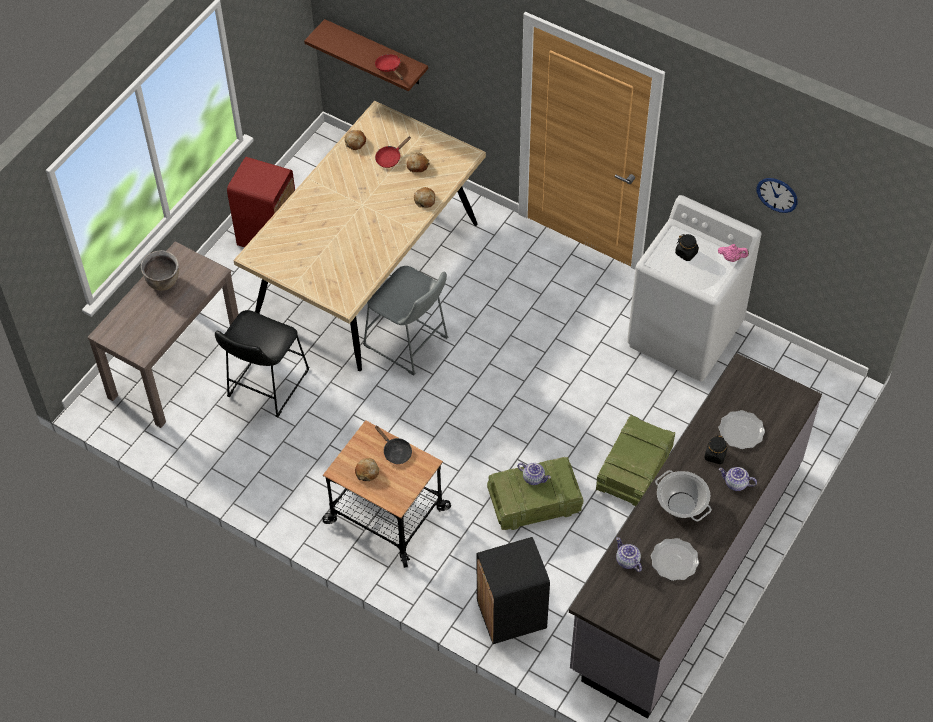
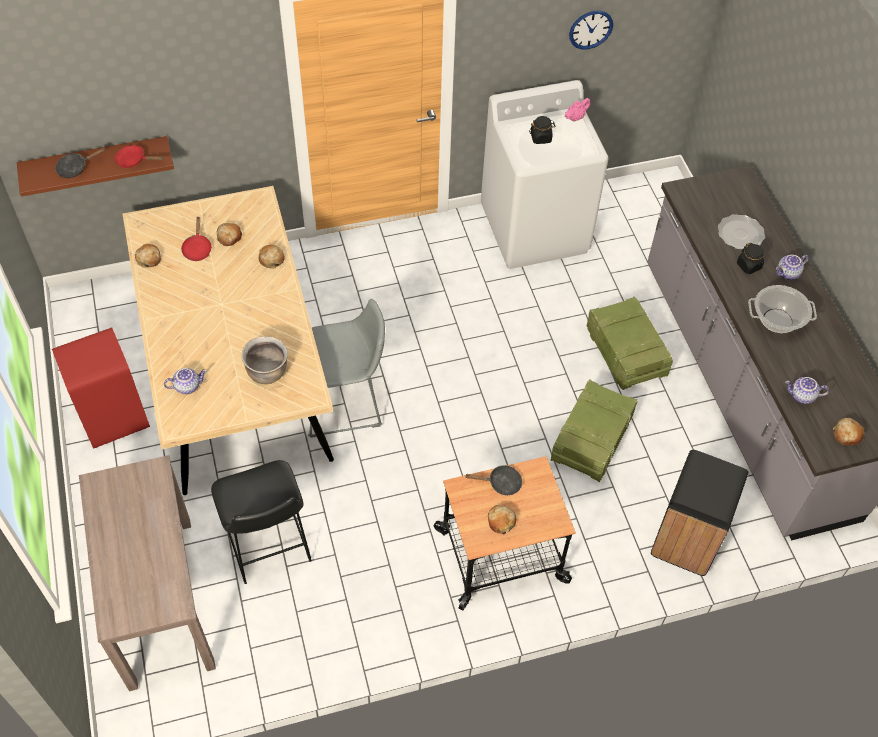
camera: 50 degrees left, 0 degrees up
(163, 282) = (114, 521): brown cooking pot -> brown cooking pot (267, 372)
(351, 47) = (75, 168): none -> black frying pan
(534, 478) = (588, 416): teapot -> teapot (187, 386)
(622, 607) = (846, 434): none -> bread
(674, 560) = (829, 366): plate -> none

